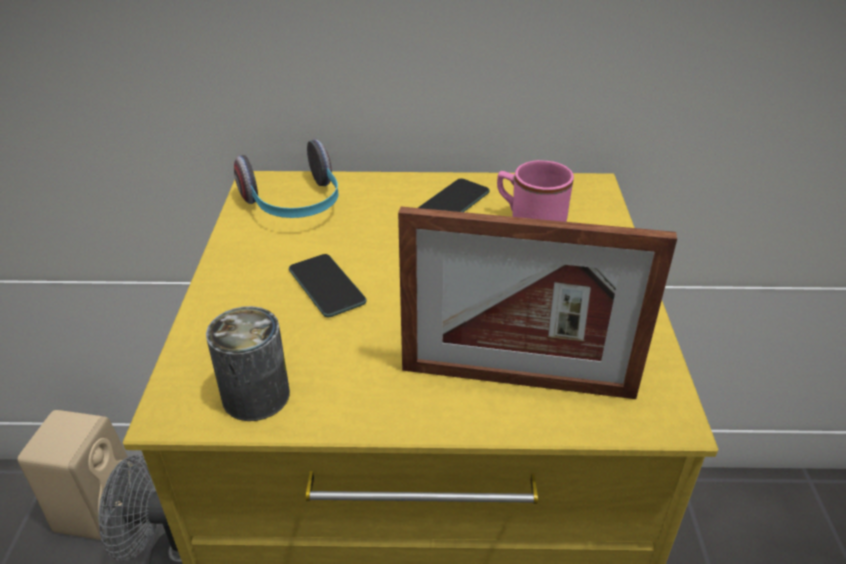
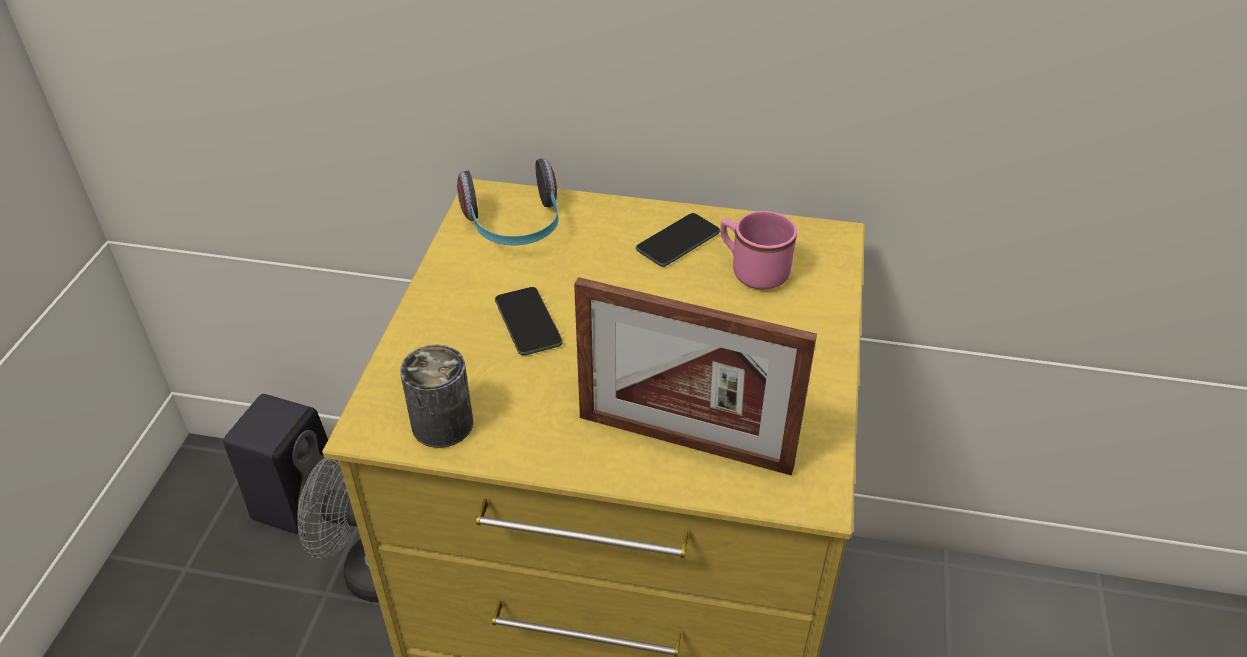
camera: 10 degrees right, 5 degrees up
(98, 507) = (298, 500): beige speaker -> black speaker

